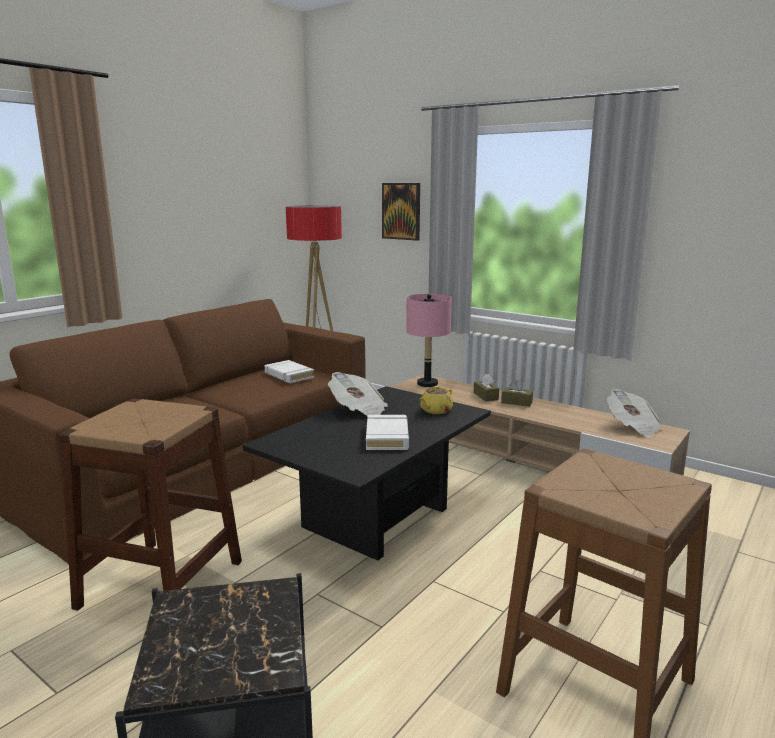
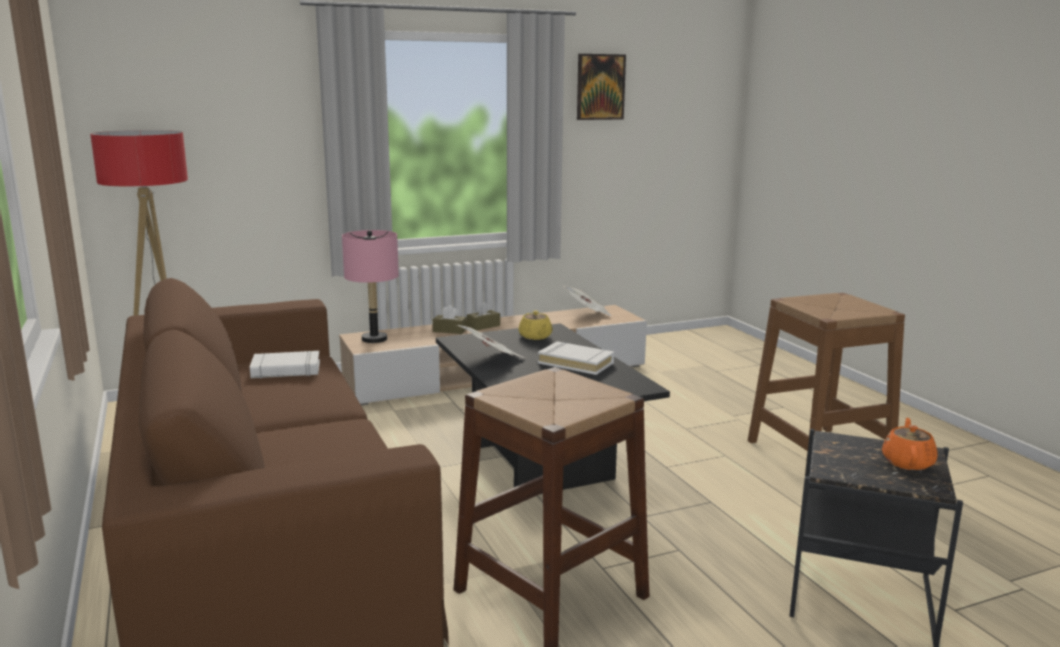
camera: 60 degrees left, 0 degrees up
(230, 656) = (907, 462): none -> orange teapot
(401, 211) = (261, 133): picture -> picture (600, 87)

